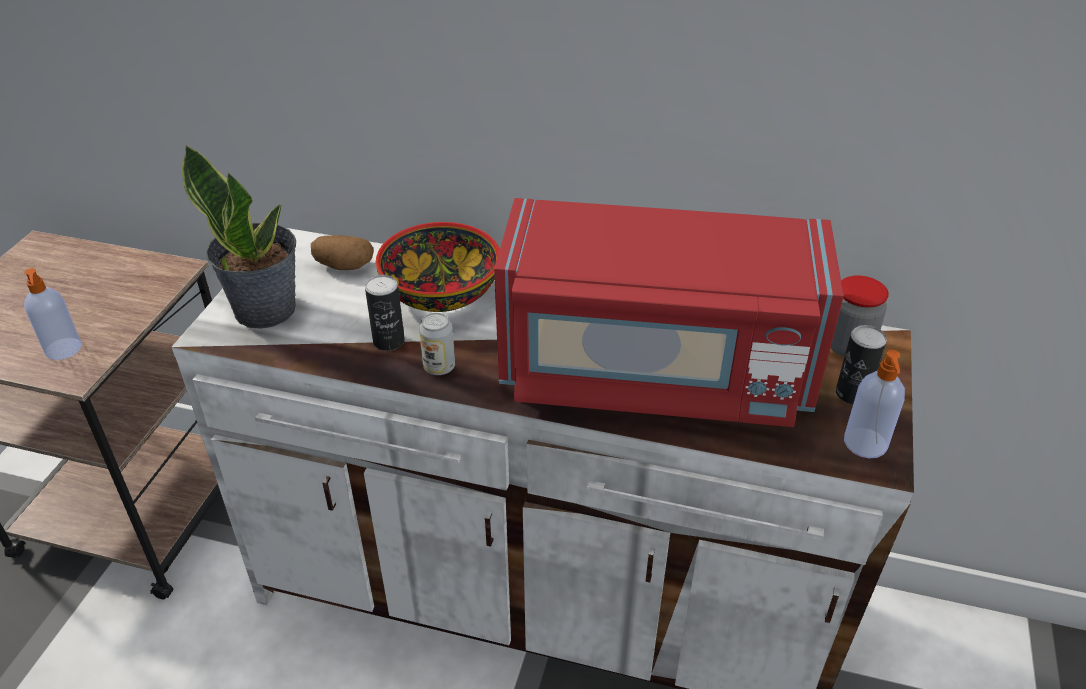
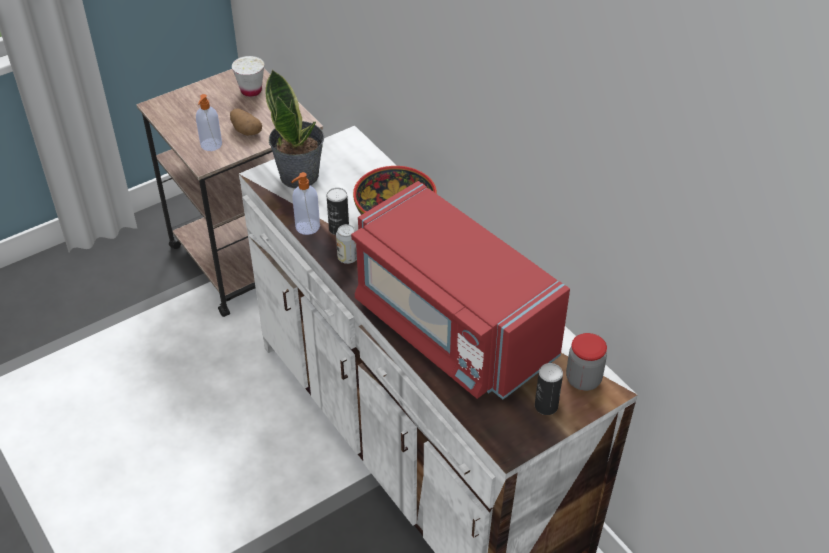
camera: 40 degrees right, 5 degrees up
(62, 265) = (251, 91): none -> white cup
(343, 266) = (362, 170): potato -> potato (245, 130)
(865, 444) = (514, 435): soap dispenser -> soap dispenser (306, 227)

